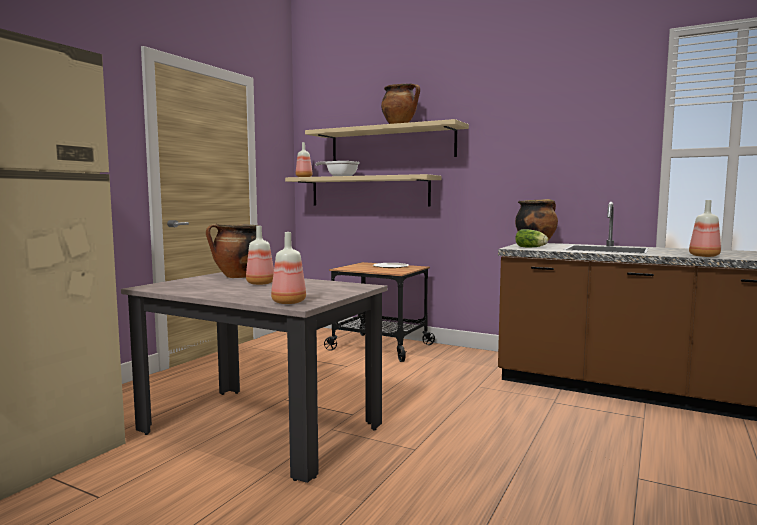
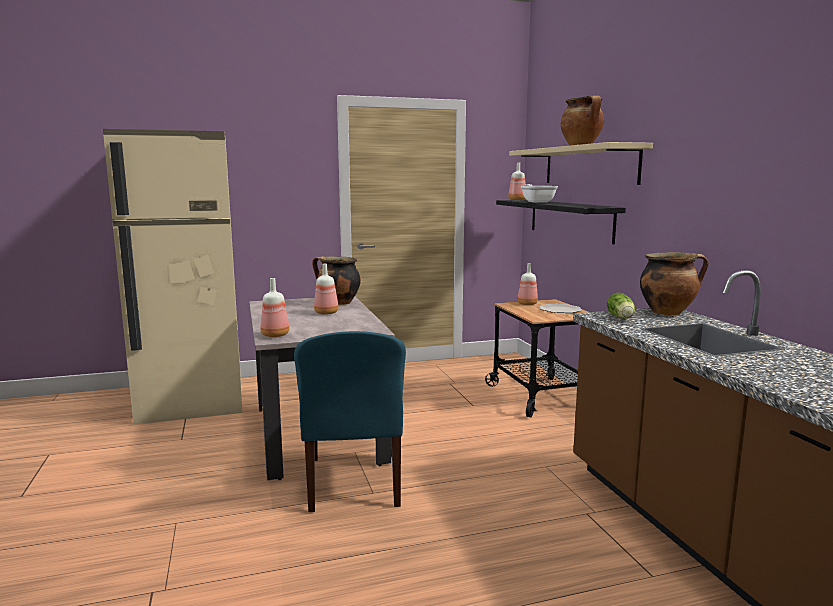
camera: 45 degrees right, 5 degrees up
(369, 191) = (569, 219): beige shelf -> black shelf
(385, 450) = (353, 483): none -> blue chair
(704, 256) = (770, 380): bottle -> bottle (527, 304)

